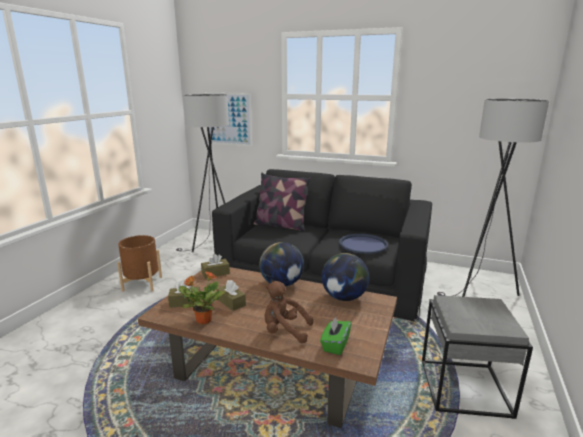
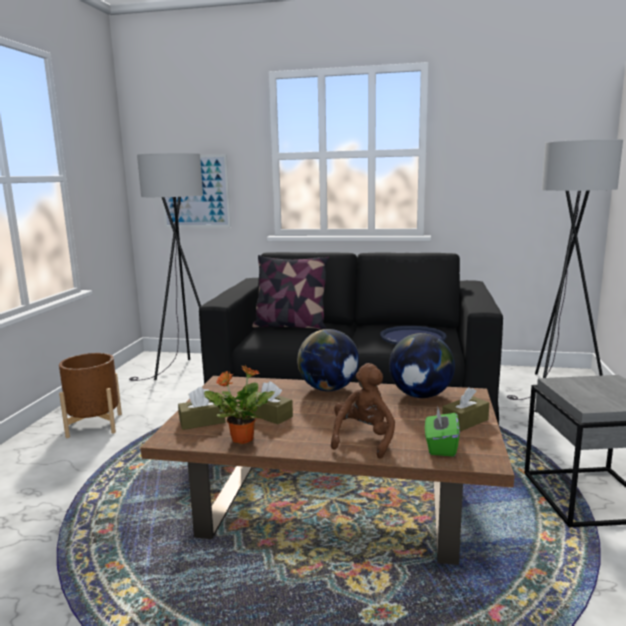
camera: 10 degrees left, 5 degrees down
(215, 273) = (228, 385): brown tissue box -> brown tissue box (465, 421)
(284, 331) = (364, 439): brown plush toy -> brown plush toy turned 105 degrees clockwise

